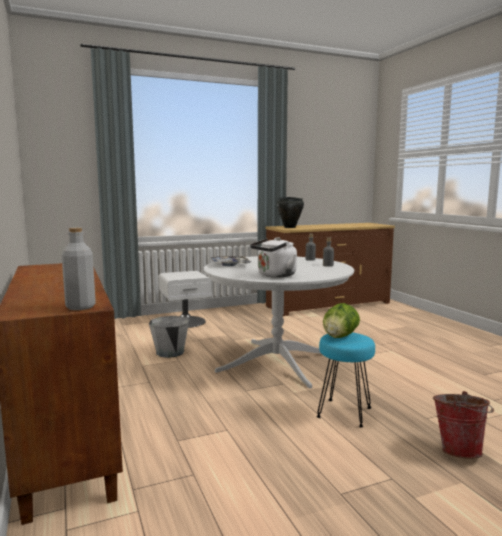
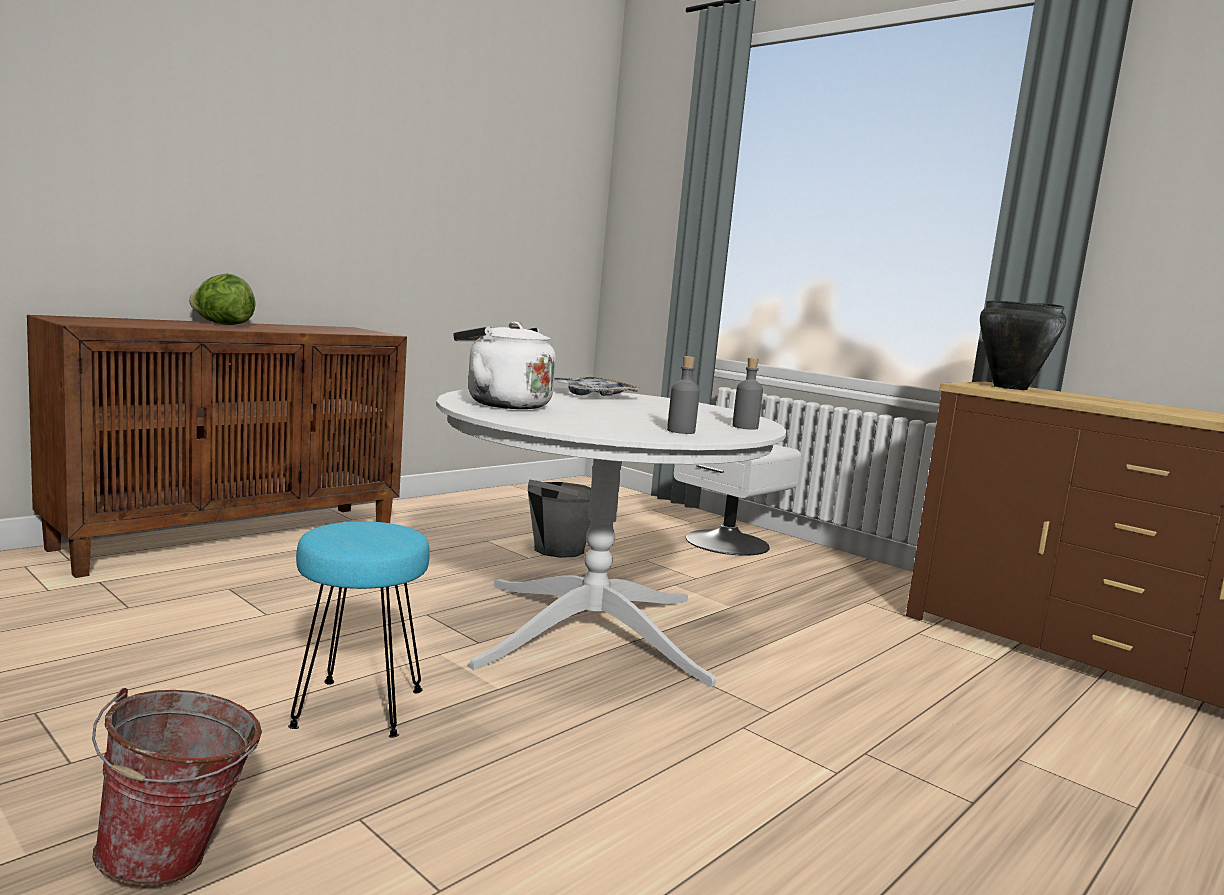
camera: 65 degrees right, 0 degrees up
(80, 307) = (80, 322): grey bottle -> none
(339, 337) = (370, 529): lettuce -> lettuce (222, 324)

